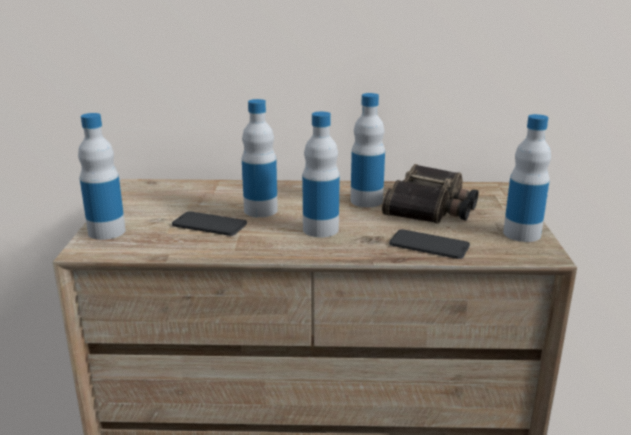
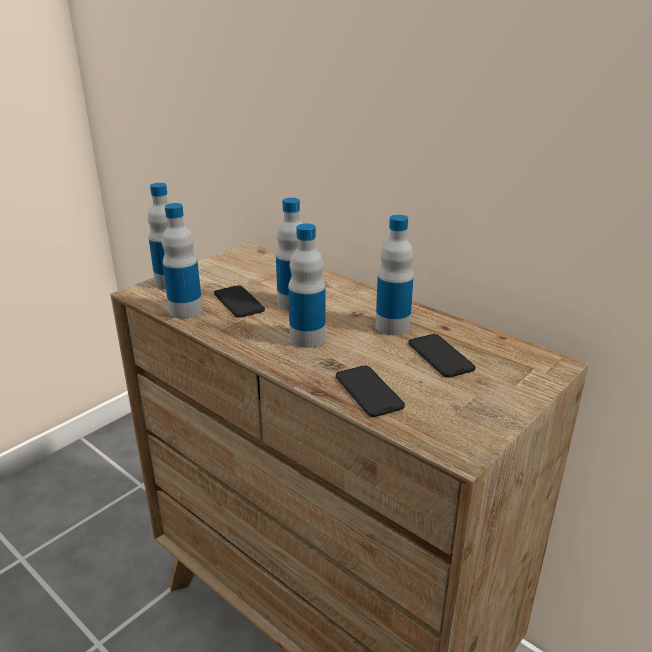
camera: 40 degrees right, 5 degrees up
(431, 207) = (440, 356): binoculars -> phone
(522, 234) = (480, 420): bottle -> bottle (185, 310)

